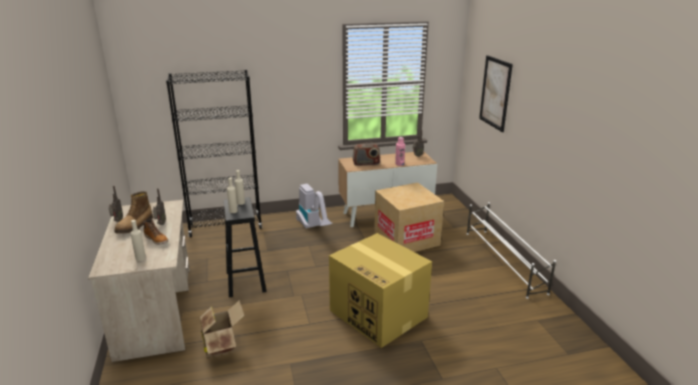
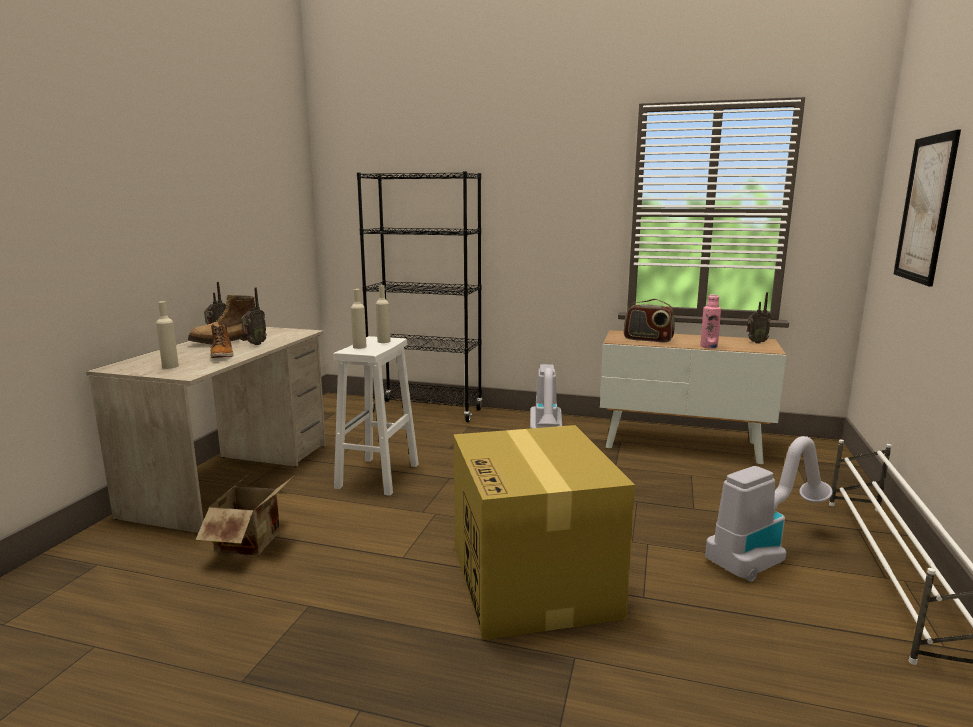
camera: 30 degrees right, 10 degrees down
(246, 282) = (377, 476): black stool -> white stool
(406, 239) = (692, 484): cardboard box -> none
(456, 268) = (762, 553): none -> vacuum cleaner

